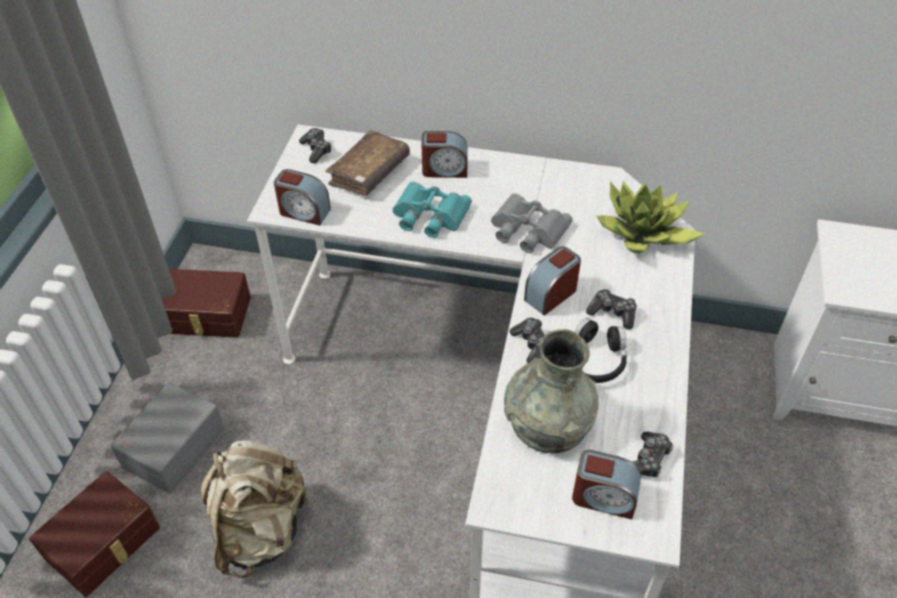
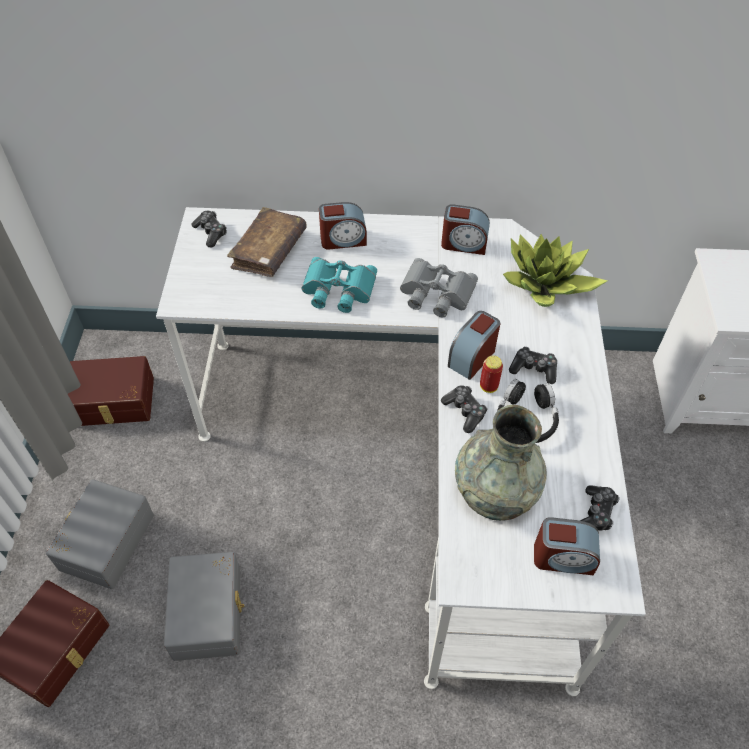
camera: 10 degrees left, 5 degrees up
(260, 530) = (210, 612): beige backpack -> grey storage box
(304, 212) = (212, 300): alarm clock -> alarm clock (464, 244)
(562, 324) = (488, 386): none -> can

